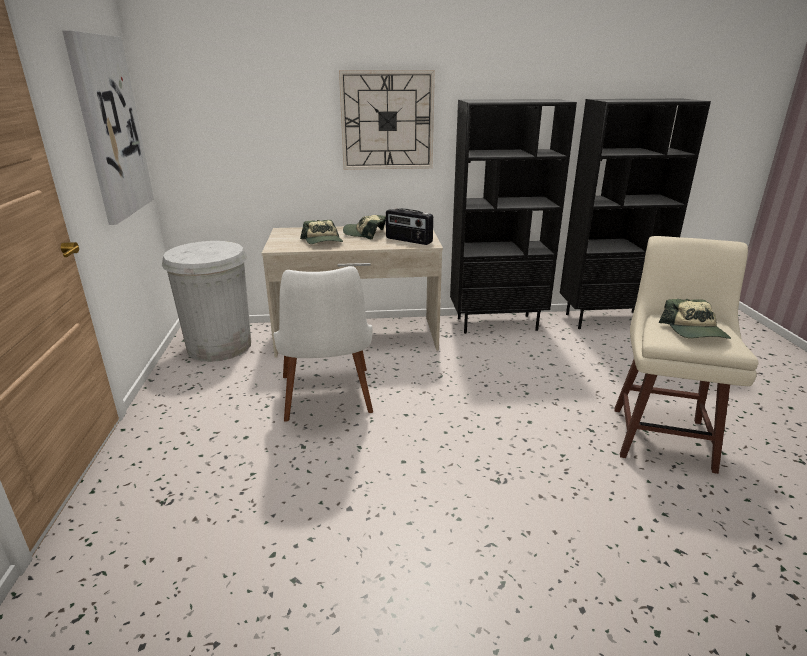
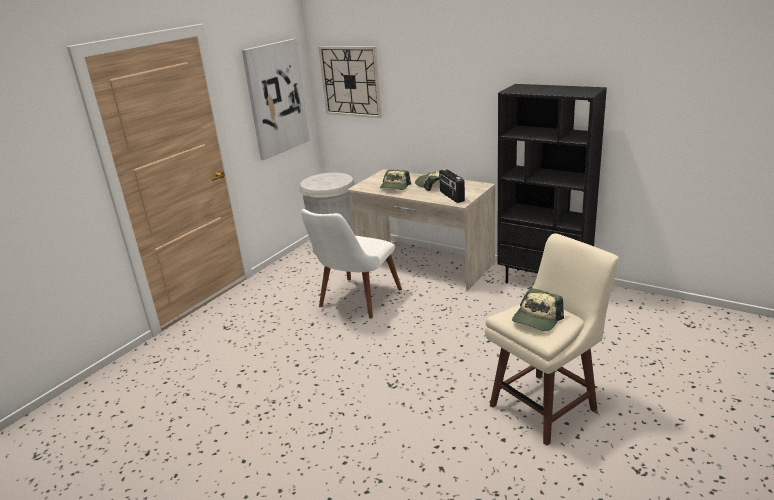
camera: 40 degrees right, 0 degrees up
(387, 121) = (462, 97): wall clock -> wall clock (350, 81)
(607, 319) = (656, 306): black bookcase -> none

